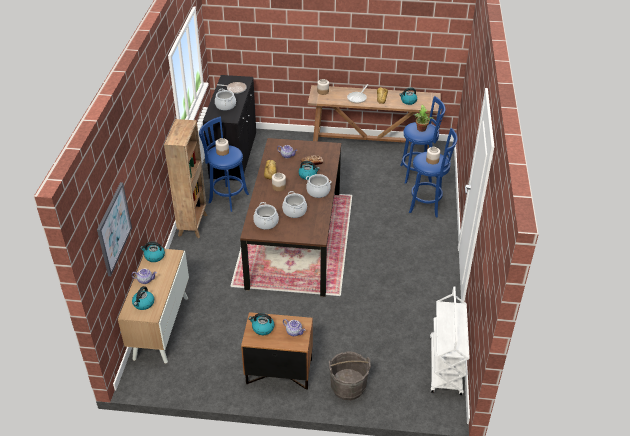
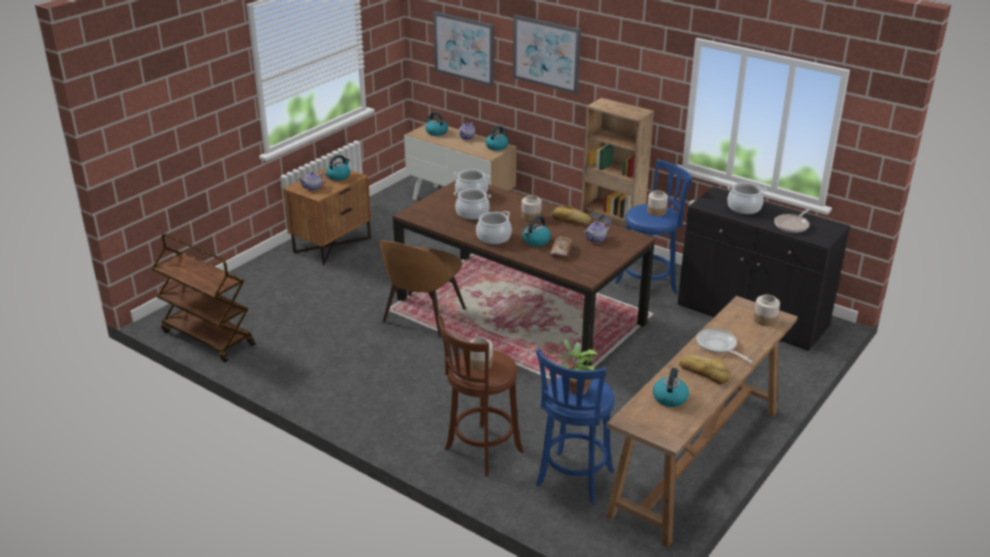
camera: 120 degrees right, 10 degrees down
(139, 159) = (546, 54): none -> picture
(335, 275) = (422, 317): none -> brown chair
(348, 387) = (266, 273): grey bucket -> none
(427, 205) = (480, 452): blue stool -> brown stool
(445, 366) = (207, 338): white cart -> brown cart

